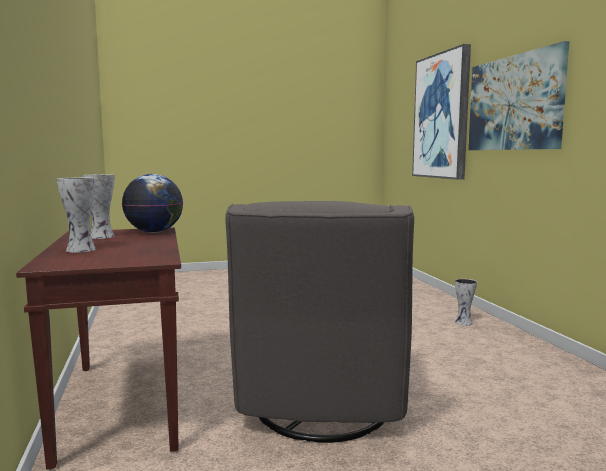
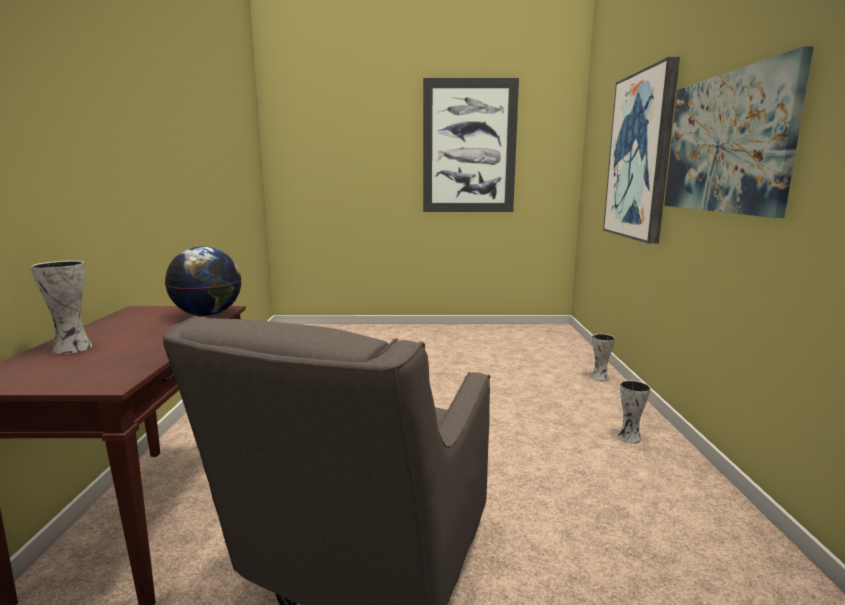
camera: 15 degrees right, 5 degrees up
(101, 237) = (139, 321): vase -> vase (600, 378)
(292, 110) = (469, 147): none -> picture

